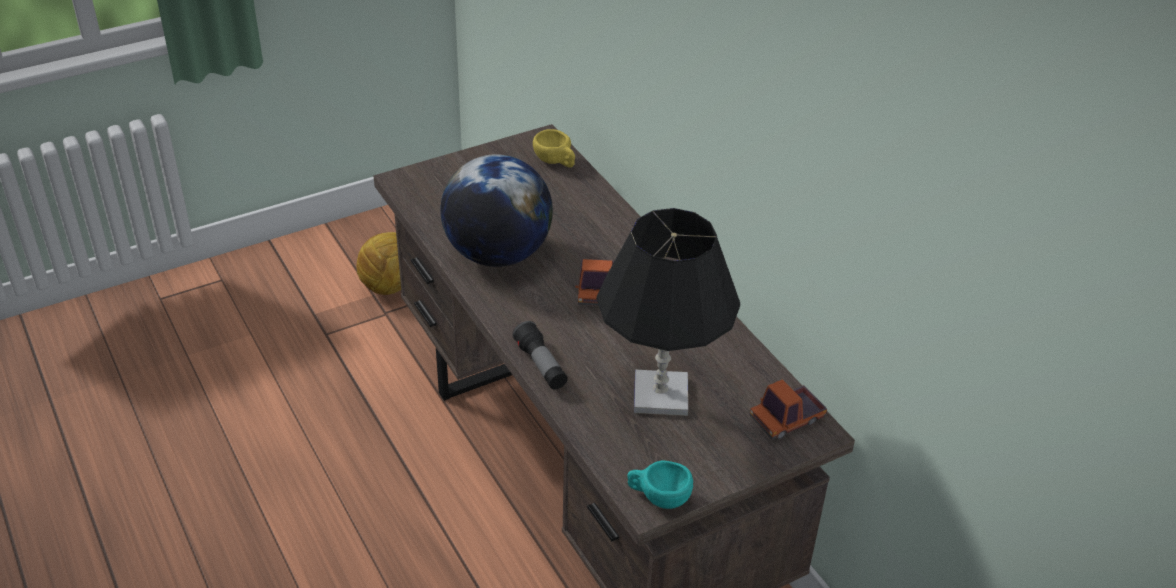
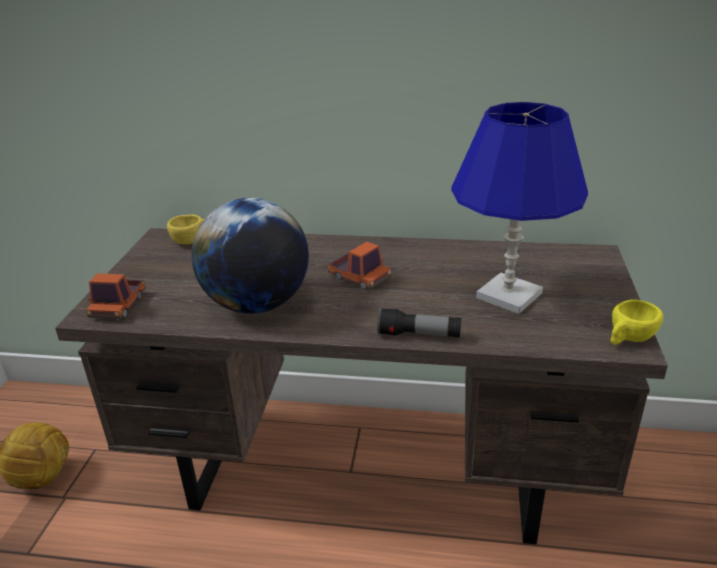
camera: 50 degrees left, 10 degrees down
(658, 497) = (628, 339): turquoise cup -> yellow cup
(660, 394) = (508, 295): black table lamp -> blue table lamp
(786, 419) = (578, 259): toy truck -> toy truck (119, 306)

